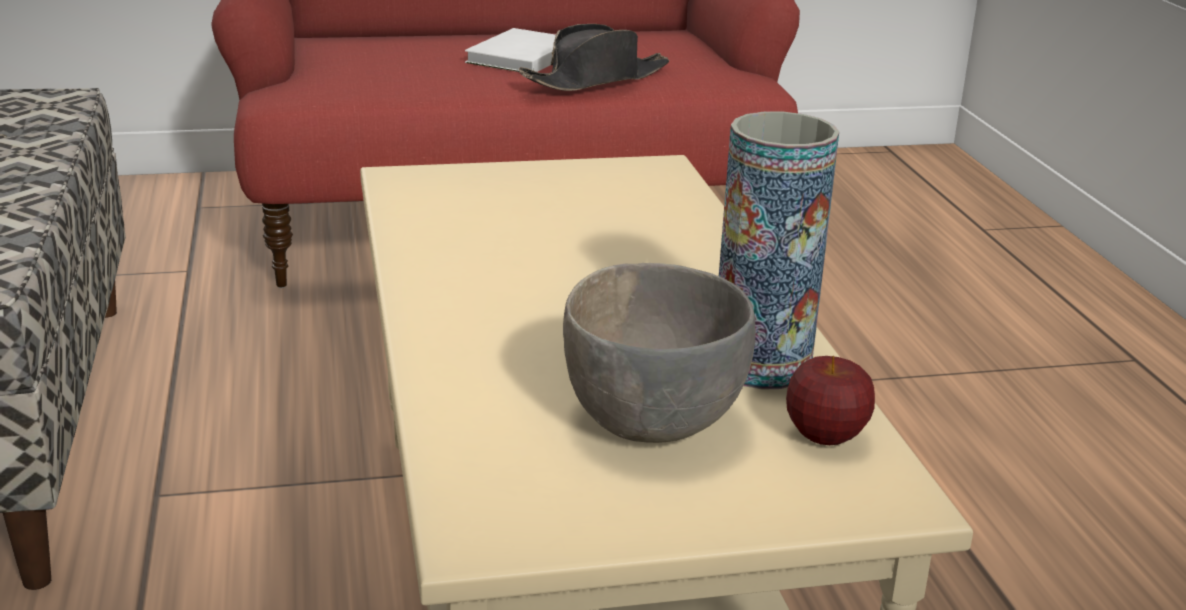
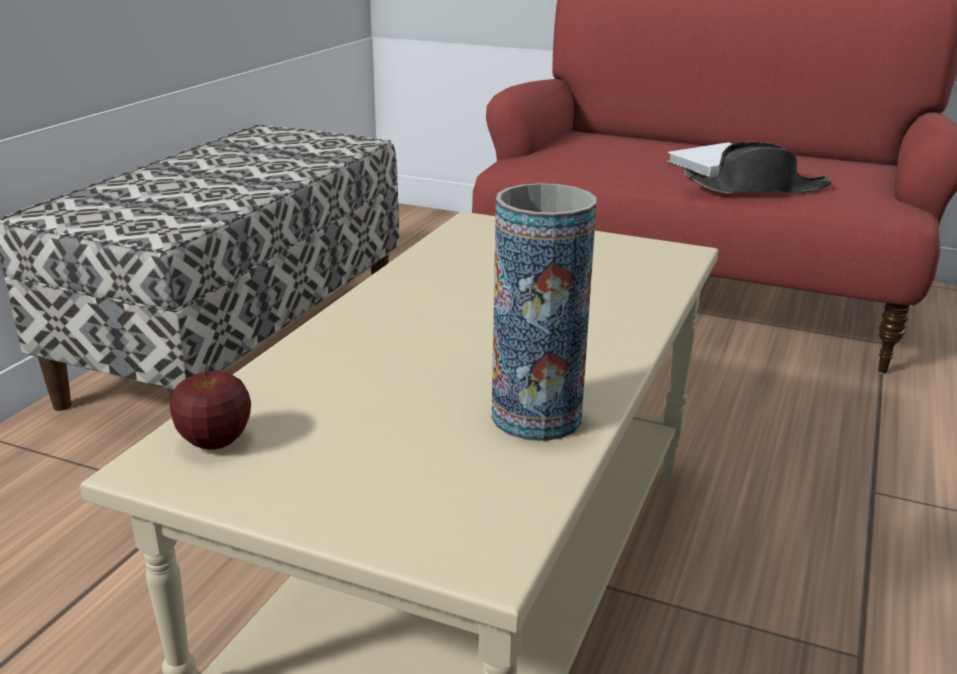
camera: 35 degrees right, 0 degrees up
(652, 420) = (389, 430): grey bowl -> none
(825, 436) = (504, 488): apple -> apple (215, 441)

